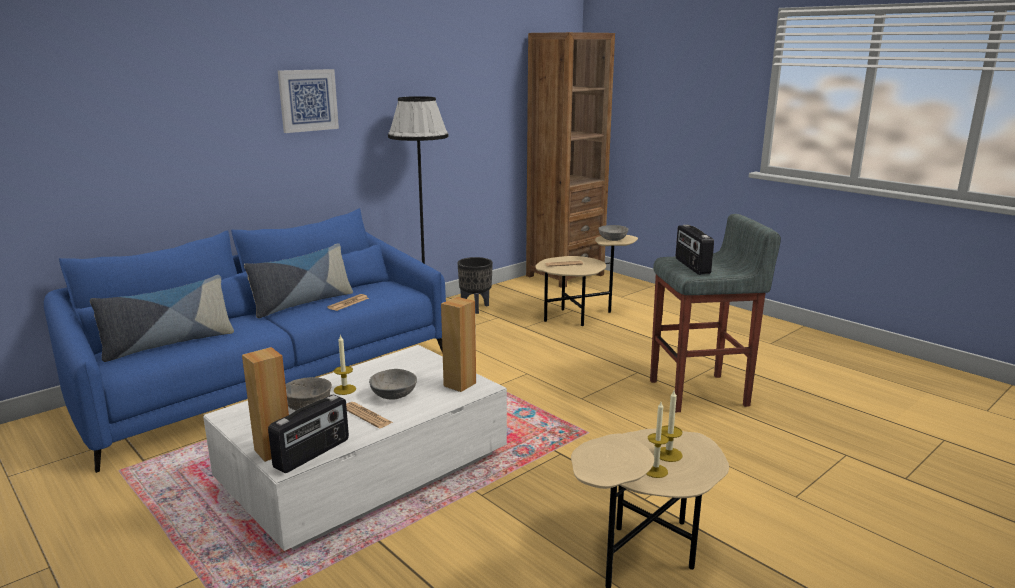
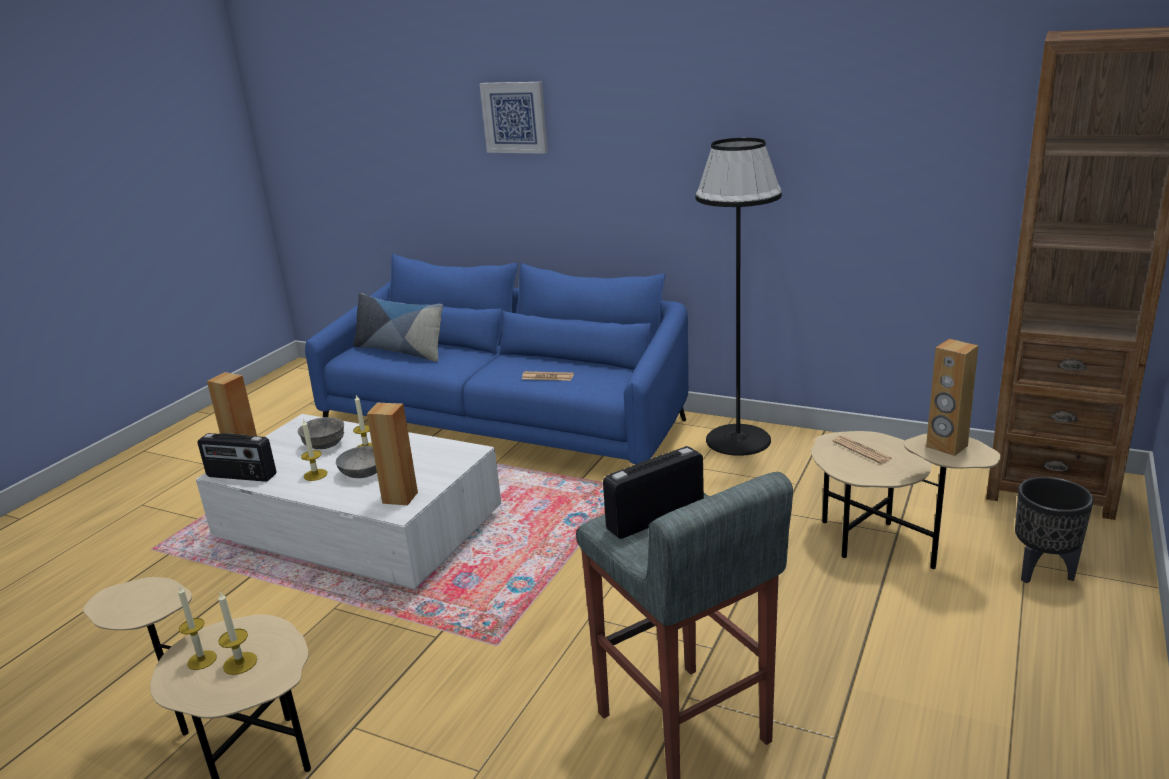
camera: 70 degrees right, 5 degrees up
(302, 303) = (531, 359): pillow -> none
(308, 100) = (629, 132): picture -> picture (514, 117)
(367, 415) = (315, 475): newspaper -> candle
(475, 308) = (808, 460): black planter -> black planter (1041, 572)
(613, 239) = (946, 446): grey bowl -> brown speaker

